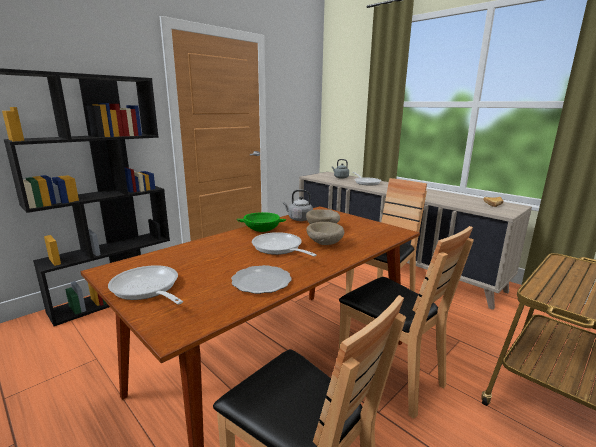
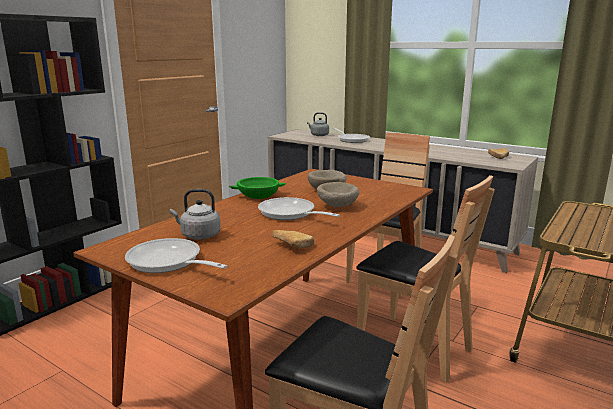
camera: 10 degrees left, 0 degrees up
(262, 281) = (290, 246): plate -> bread
(299, 219) = (295, 183): grey kettle -> grey kettle (198, 235)

